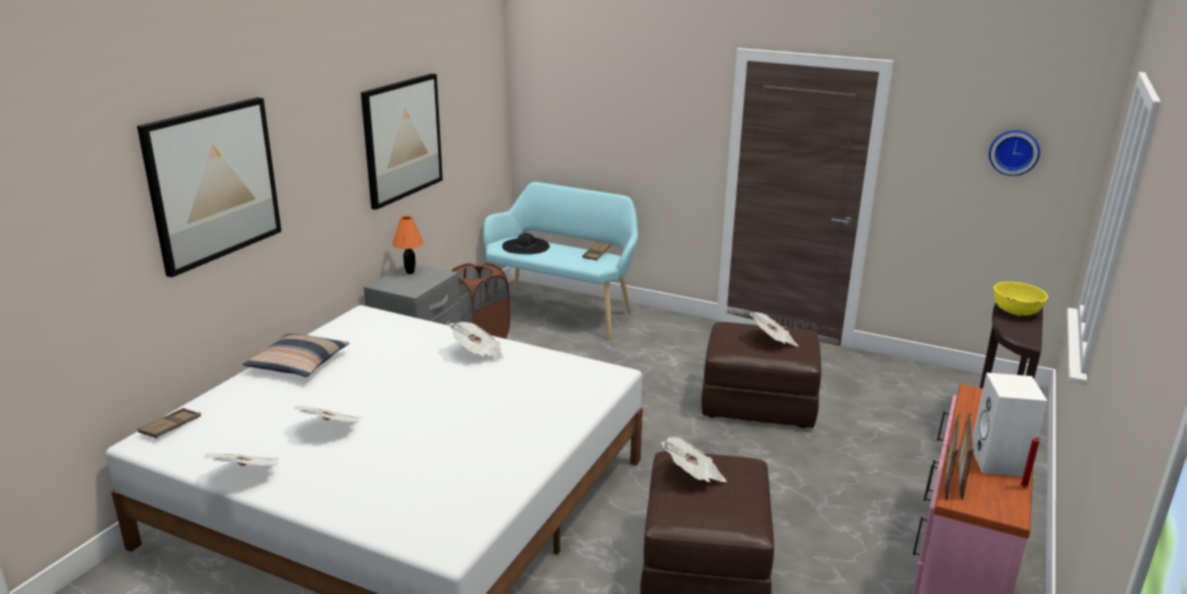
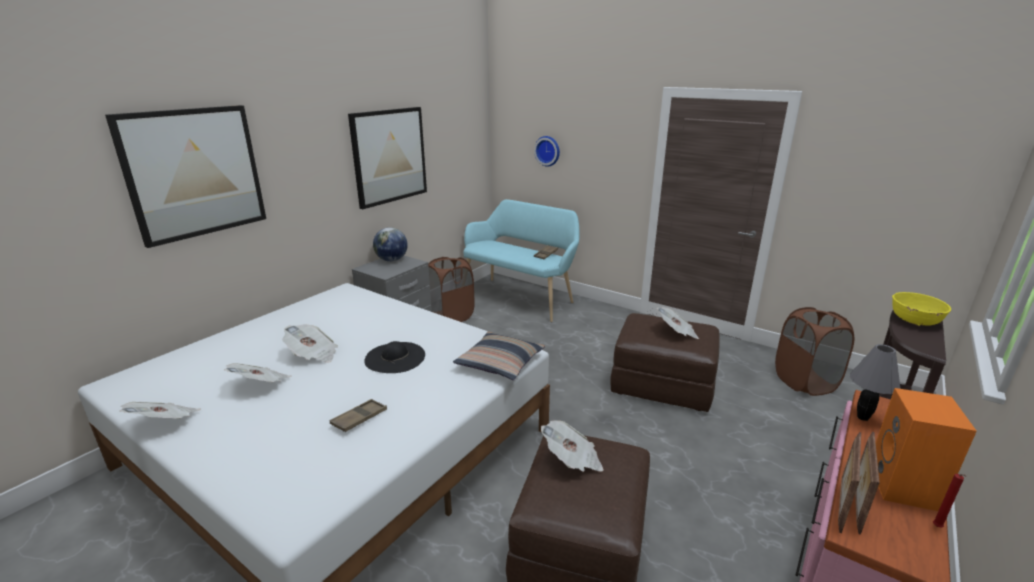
camera: 10 degrees right, 0 degrees up
(170, 426) = (140, 372): brown tray -> brown tray (359, 418)
(298, 364) = (272, 326): pillow -> pillow (500, 363)
(409, 272) = (391, 260): orange table lamp -> globe
(478, 353) = (416, 327): newspaper -> newspaper (313, 355)
(525, 246) = (494, 246): black hat -> black hat (395, 357)
(913, 389) = (805, 382): none -> brown laundry basket
(966, 408) = (863, 418): none -> grey table lamp
(1000, 462) = (905, 487): white speaker -> orange speaker
(1014, 152) = (917, 173): wall clock -> wall clock (548, 151)

